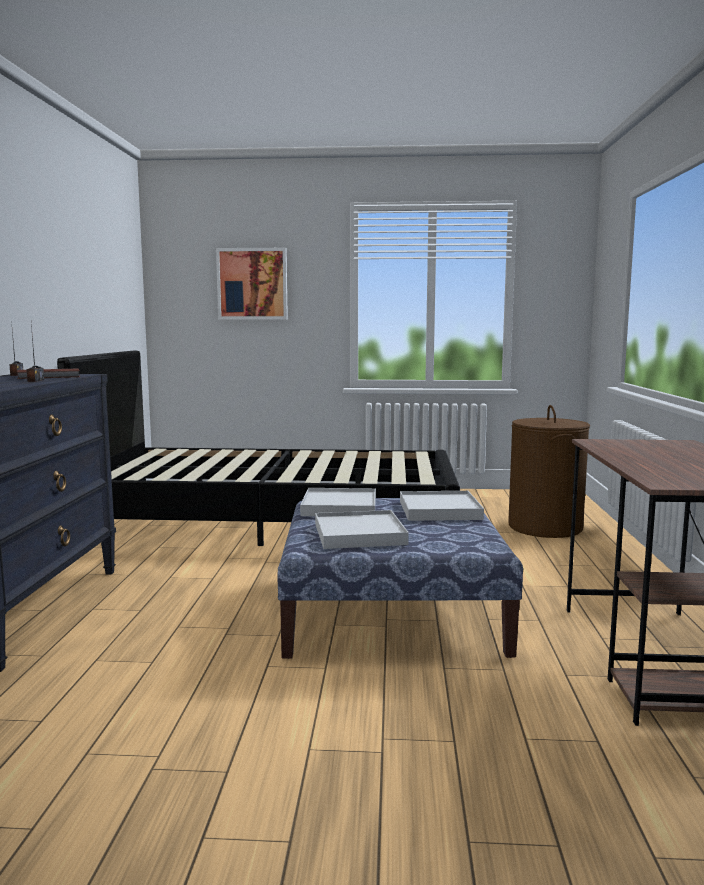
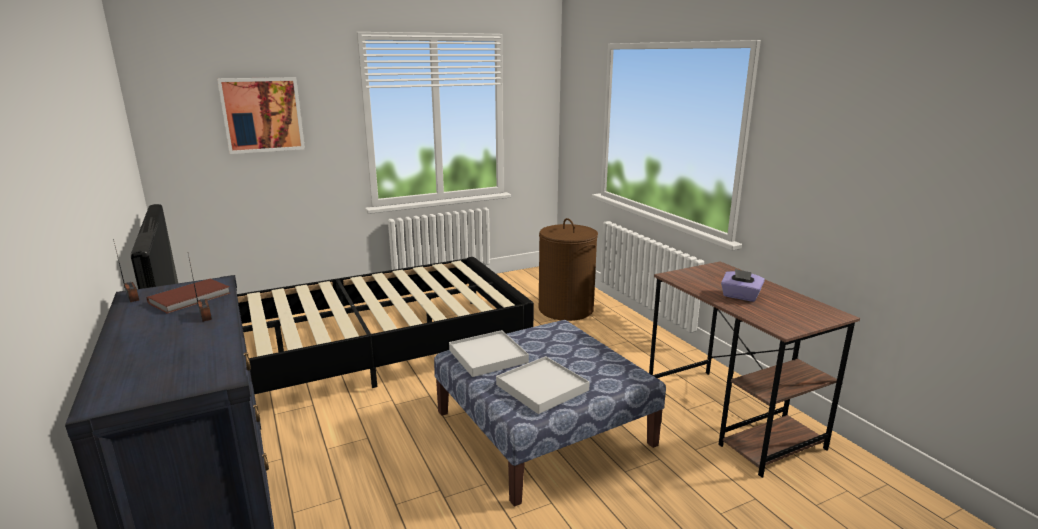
camera: 30 degrees left, 10 degrees up
(439, 510) = (563, 341): white tray -> none
(658, 460) = (740, 296): none -> purple tissue box

